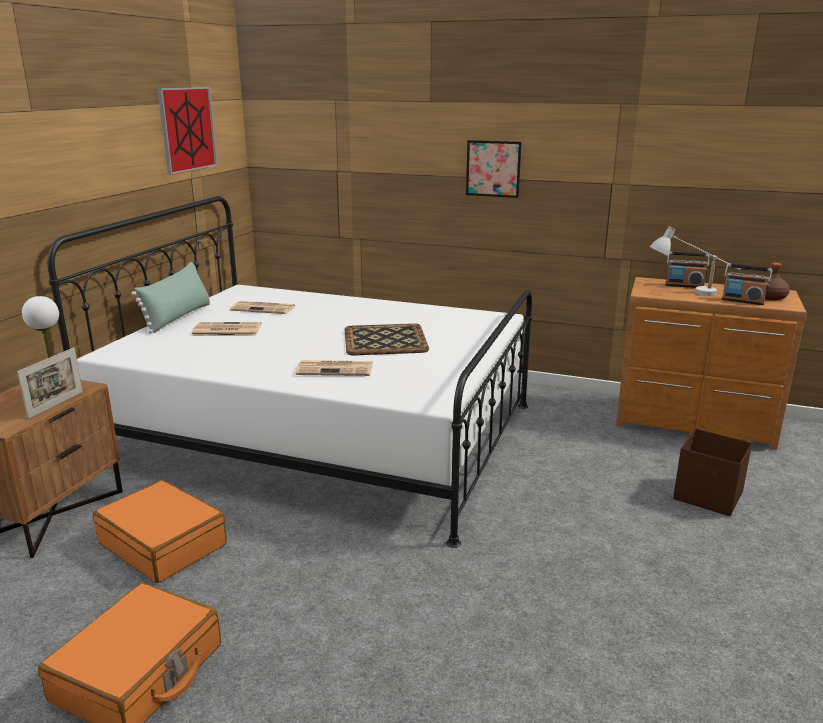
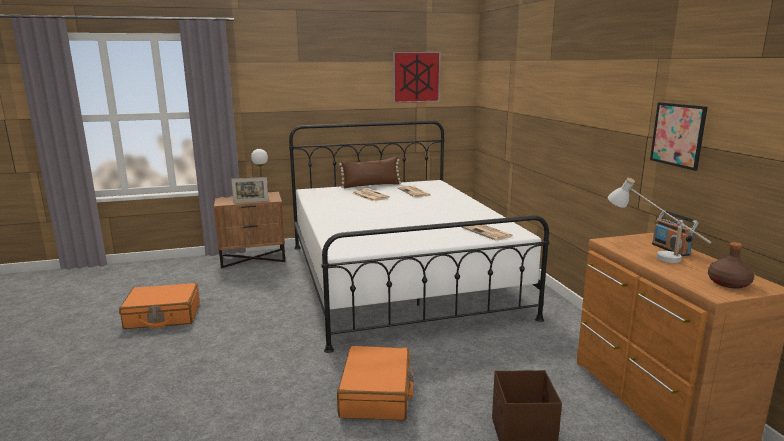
camera: 55 degrees right, 5 degrees down
(163, 544) = (254, 285): orange suitcase -> orange suitcase (377, 394)
(178, 317) = (371, 185): green pillow -> brown pillow
(336, 369) = (354, 224): newspaper -> newspaper (487, 232)
(386, 340) = (417, 221): tray -> none
(493, 168) = (575, 115): picture -> picture (678, 135)
(743, 301) = (680, 274): radio -> none

